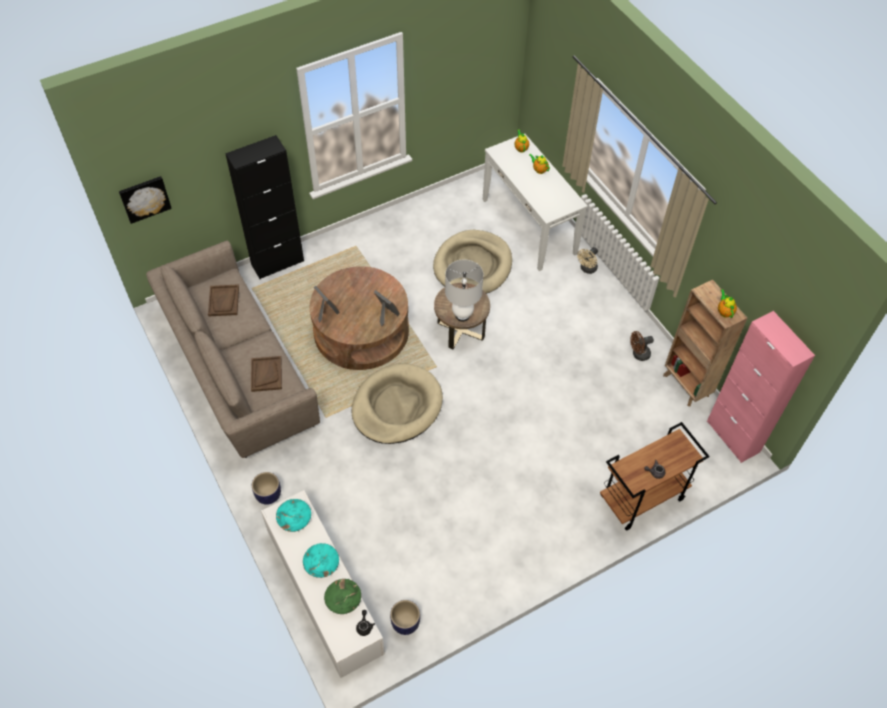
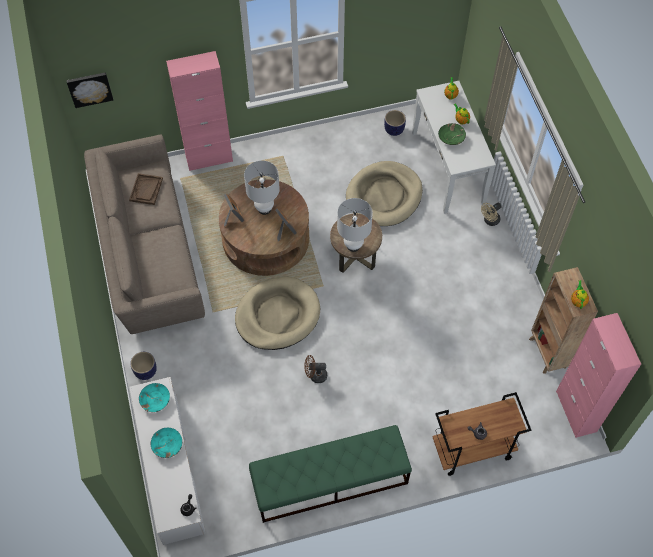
camera: 15 degrees right, 5 degrees up
(266, 374) = (165, 265): brown tray -> none
(277, 263) = (209, 158): black cabinet -> pink cabinet
(343, 599) = (177, 480): green bowl -> green bowl (451, 138)
(357, 297) = (264, 209): none -> white table lamp
(406, 623) = (231, 511): planter -> planter (394, 130)
(503, 566) = (329, 481): none -> green bench
(638, 354) = (512, 314): brown fan -> brown fan (315, 375)

